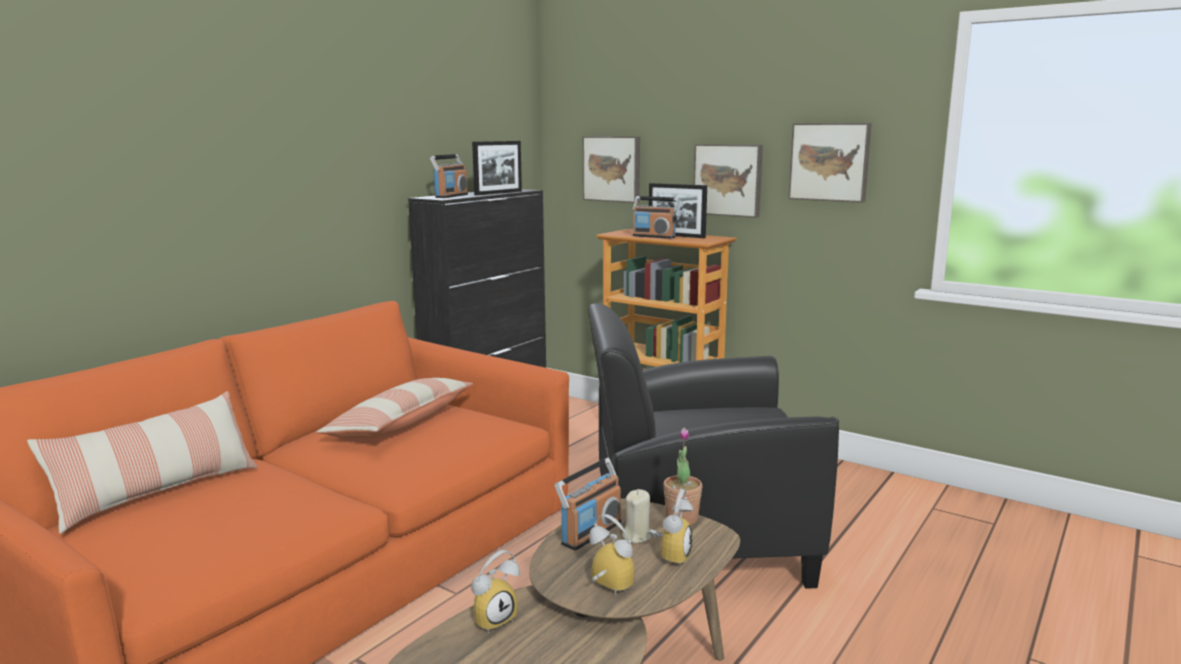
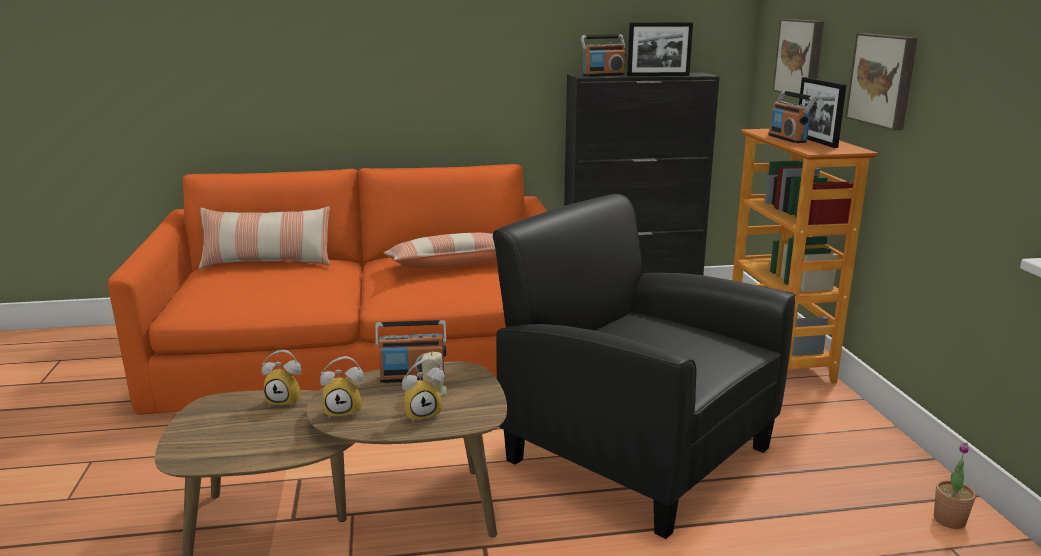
camera: 45 degrees right, 5 degrees up
(606, 589) = (345, 411): alarm clock -> alarm clock turned 90 degrees clockwise
(681, 518) = (487, 396): potted plant -> potted plant (949, 520)
(830, 162) = (975, 65): picture -> none

